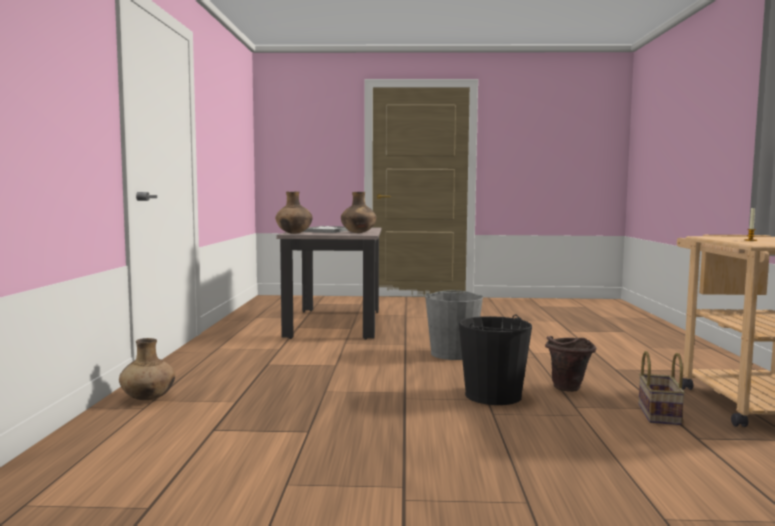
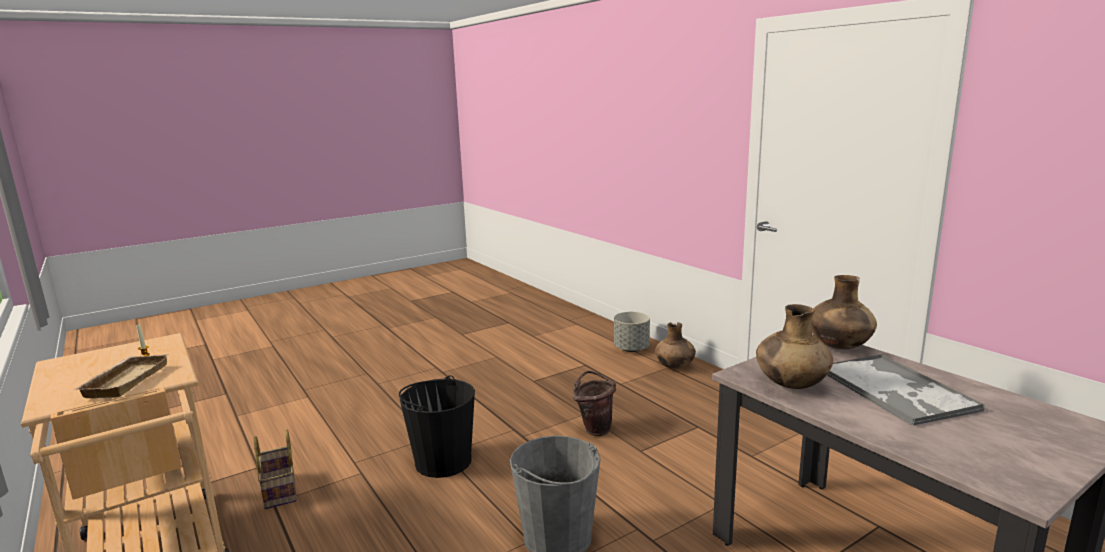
camera: 145 degrees right, 10 degrees up
(115, 429) = (632, 349): none -> grey planter
(568, 389) = (372, 502): brown bucket -> brown bucket (595, 428)
(744, 236) = (124, 381): none -> beige tray

